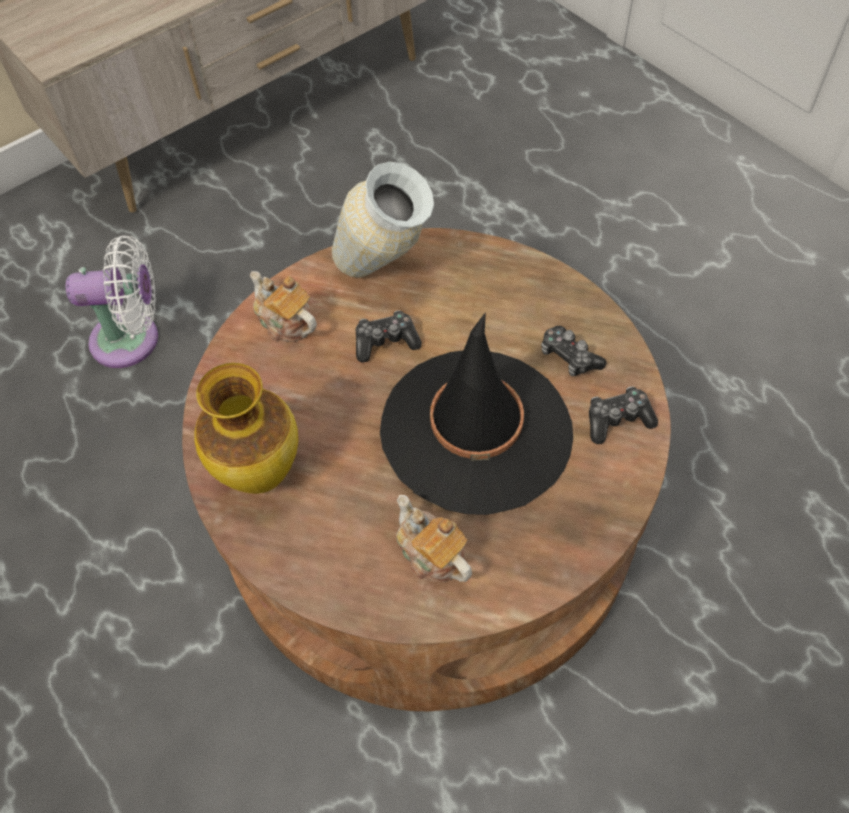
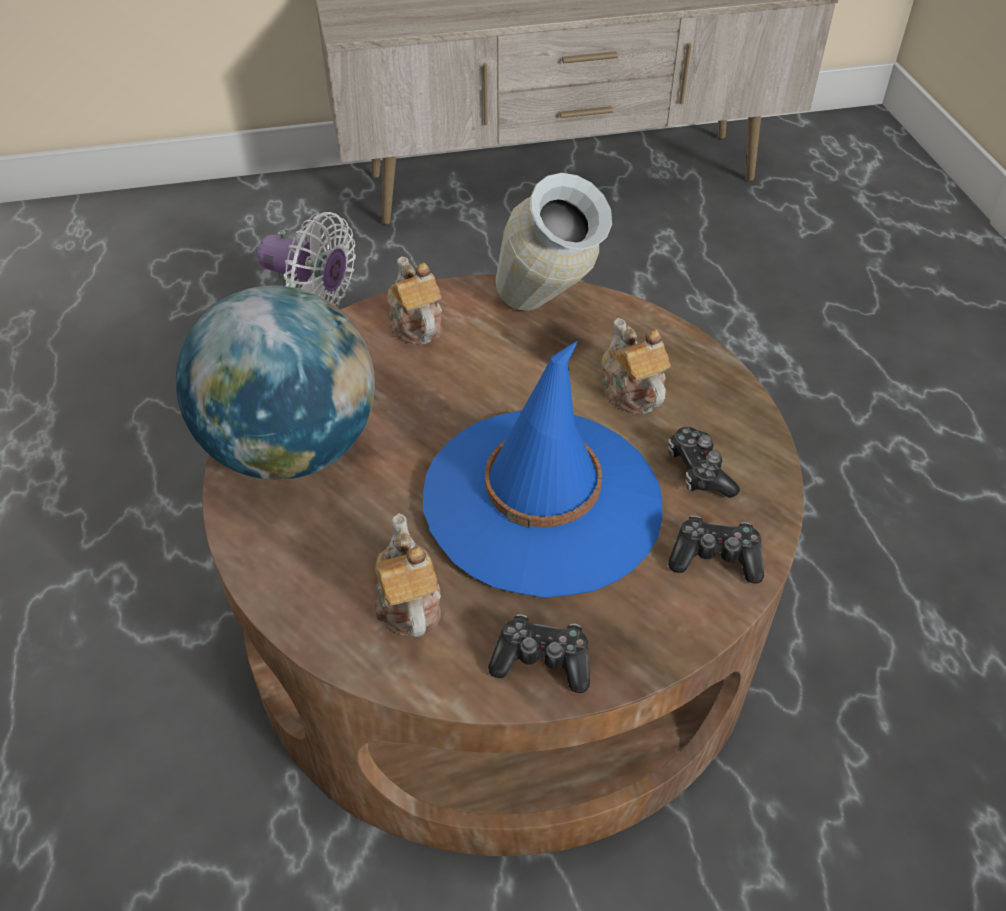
camera: 25 degrees right, 10 degrees down
(262, 474) = (292, 449): vase -> globe
(386, 342) = (504, 379): game controller -> game controller (542, 661)
(476, 430) = (543, 500): black hat -> blue hat
(484, 311) = (630, 390): none -> teapot

